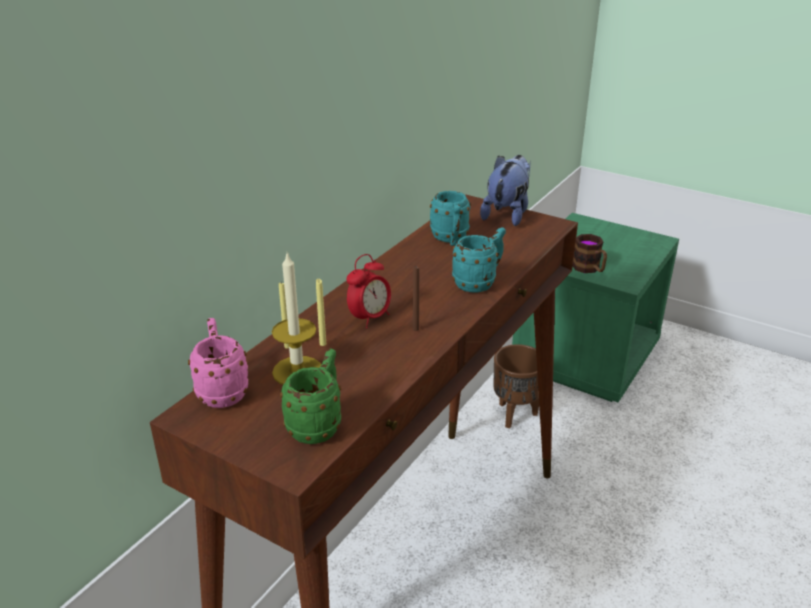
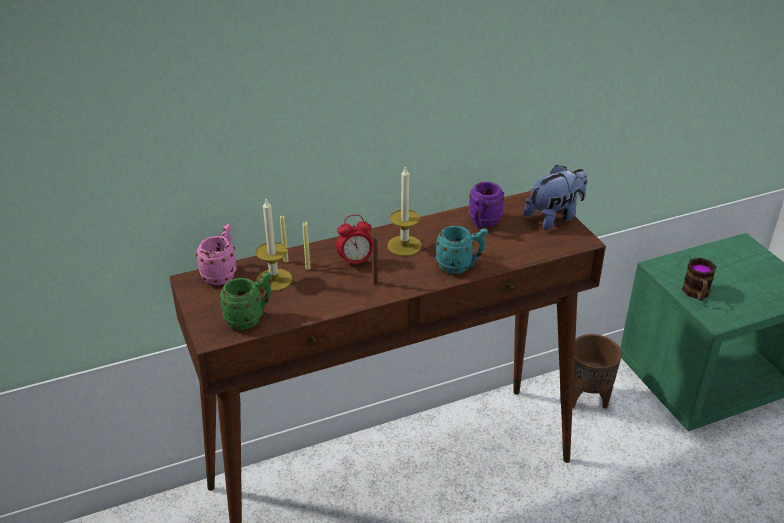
camera: 35 degrees right, 5 degrees up
(401, 284) = (404, 245): none -> candle
(450, 240) = (482, 223): turquoise mug -> purple mug

